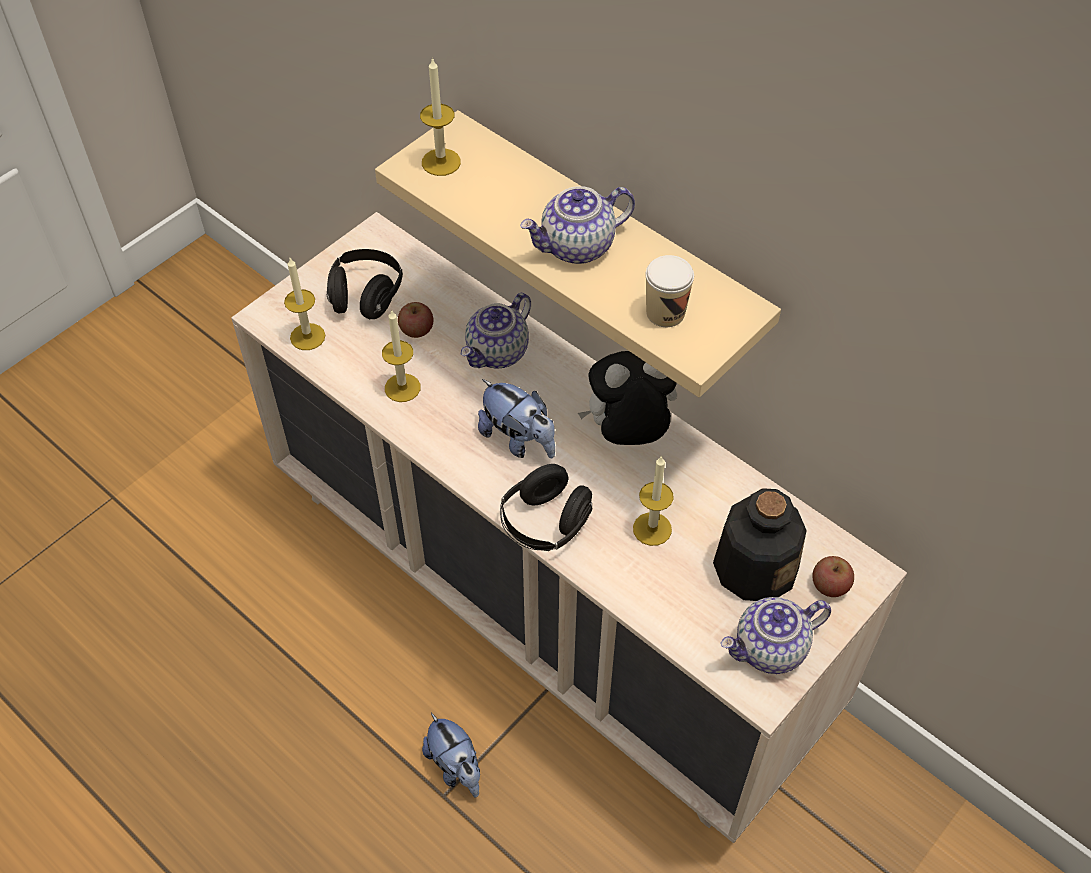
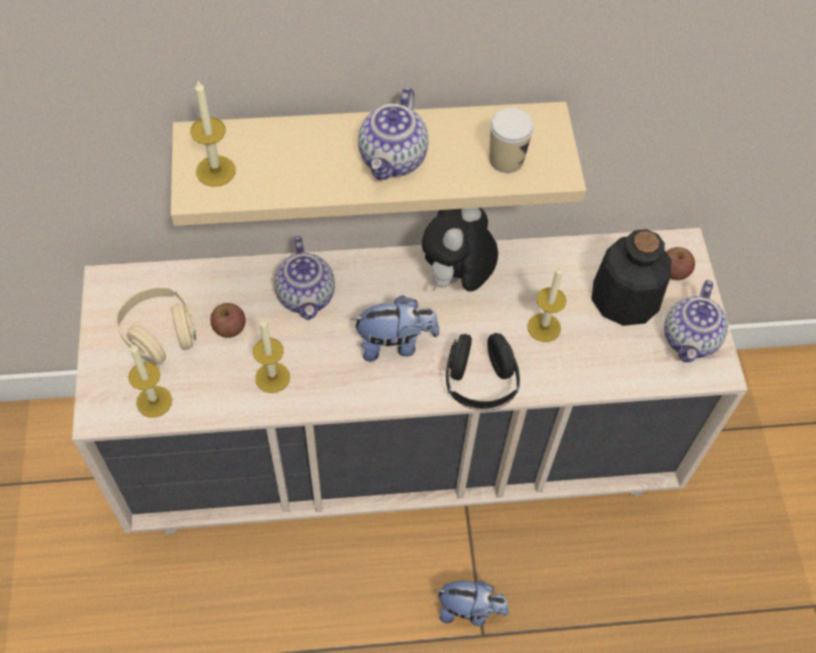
camera: 50 degrees left, 5 degrees up
(366, 296) = (160, 335): black headphones -> beige headphones

